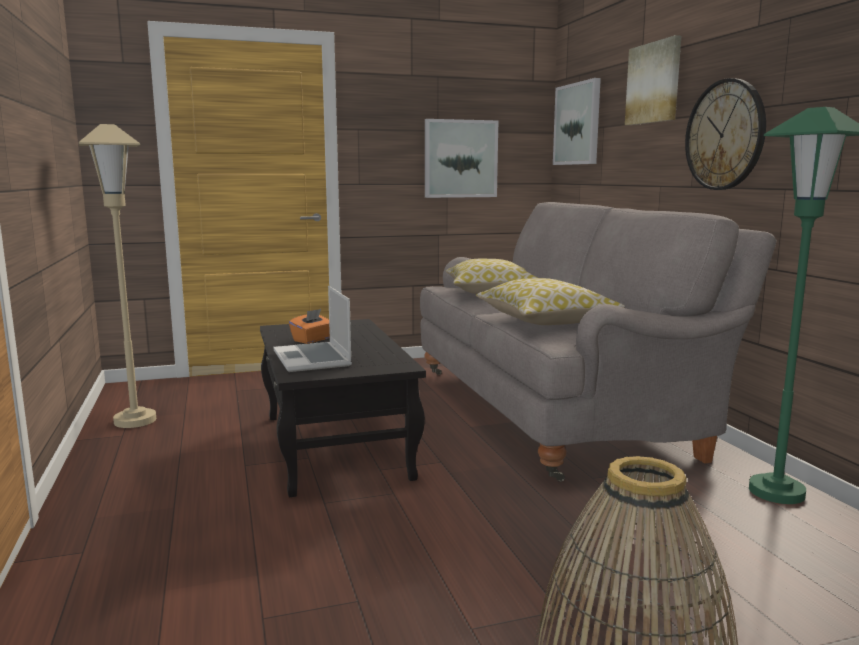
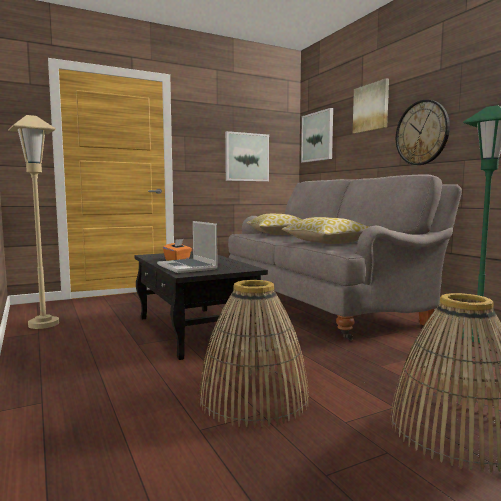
camera: 10 degrees left, 5 degrees down
(360, 573) = (253, 398): none -> basket

